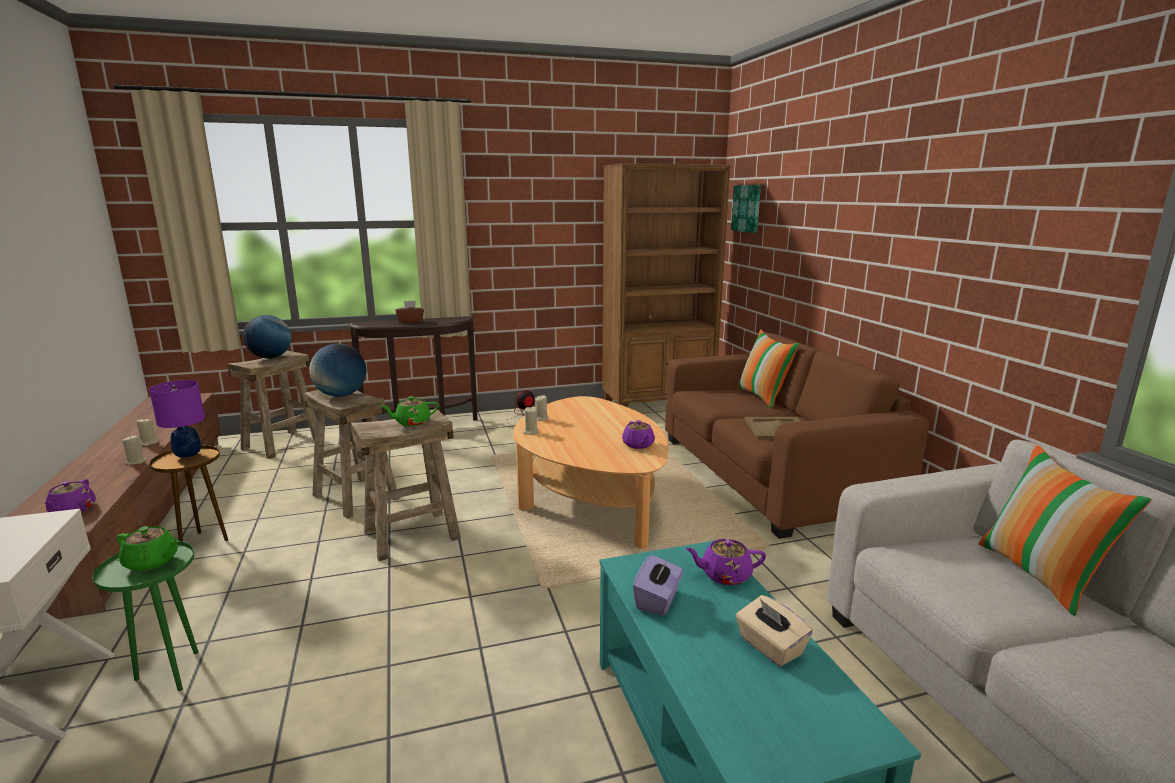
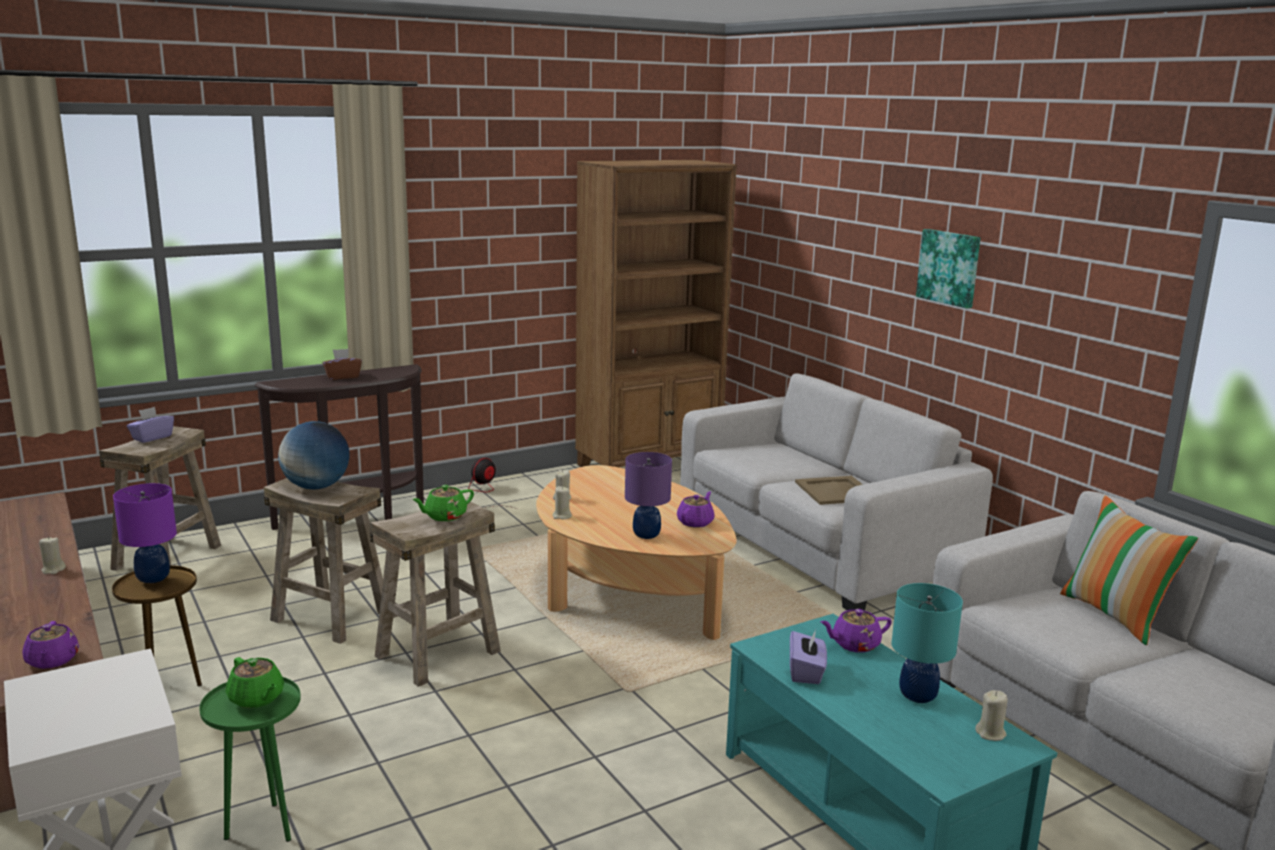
camera: 15 degrees left, 0 degrees up
(136, 462) = (65, 595): beige candle -> beige candle (990, 733)
(152, 562) = (256, 698): green teapot -> green teapot turned 45 degrees clockwise
(270, 357) = (152, 437): globe -> purple tissue box
(590, 452) = (647, 535): none -> purple table lamp
(638, 445) = (695, 522): purple teapot -> purple teapot turned 120 degrees counterclockwise
(747, 208) = (755, 215): picture -> picture (949, 267)
(763, 397) = (800, 452): pillow -> none
(769, 474) = (816, 543): brown sofa -> white sofa
(770, 647) = (919, 697): beige tissue box -> turquoise table lamp

